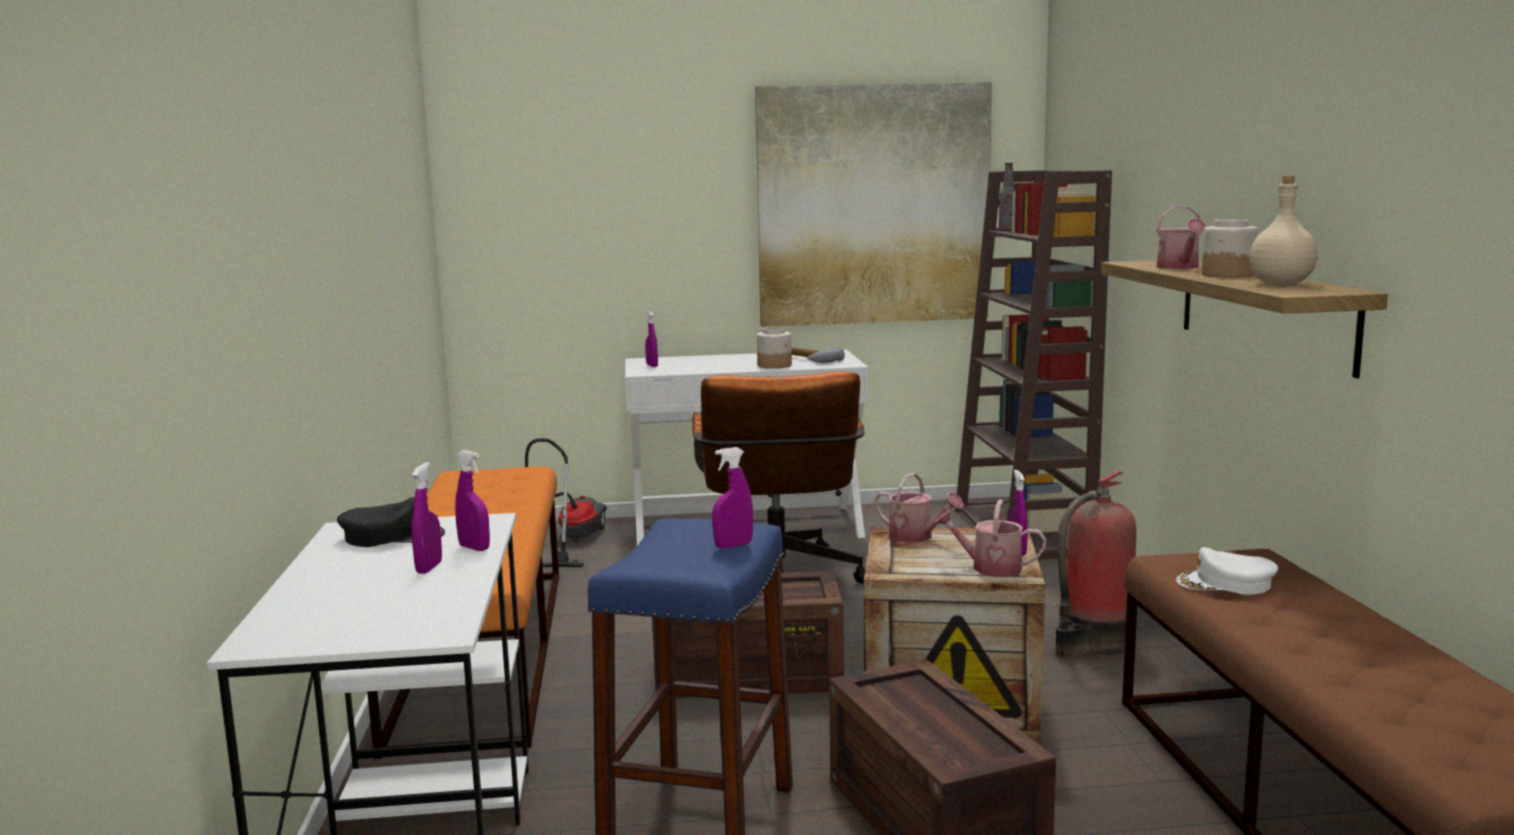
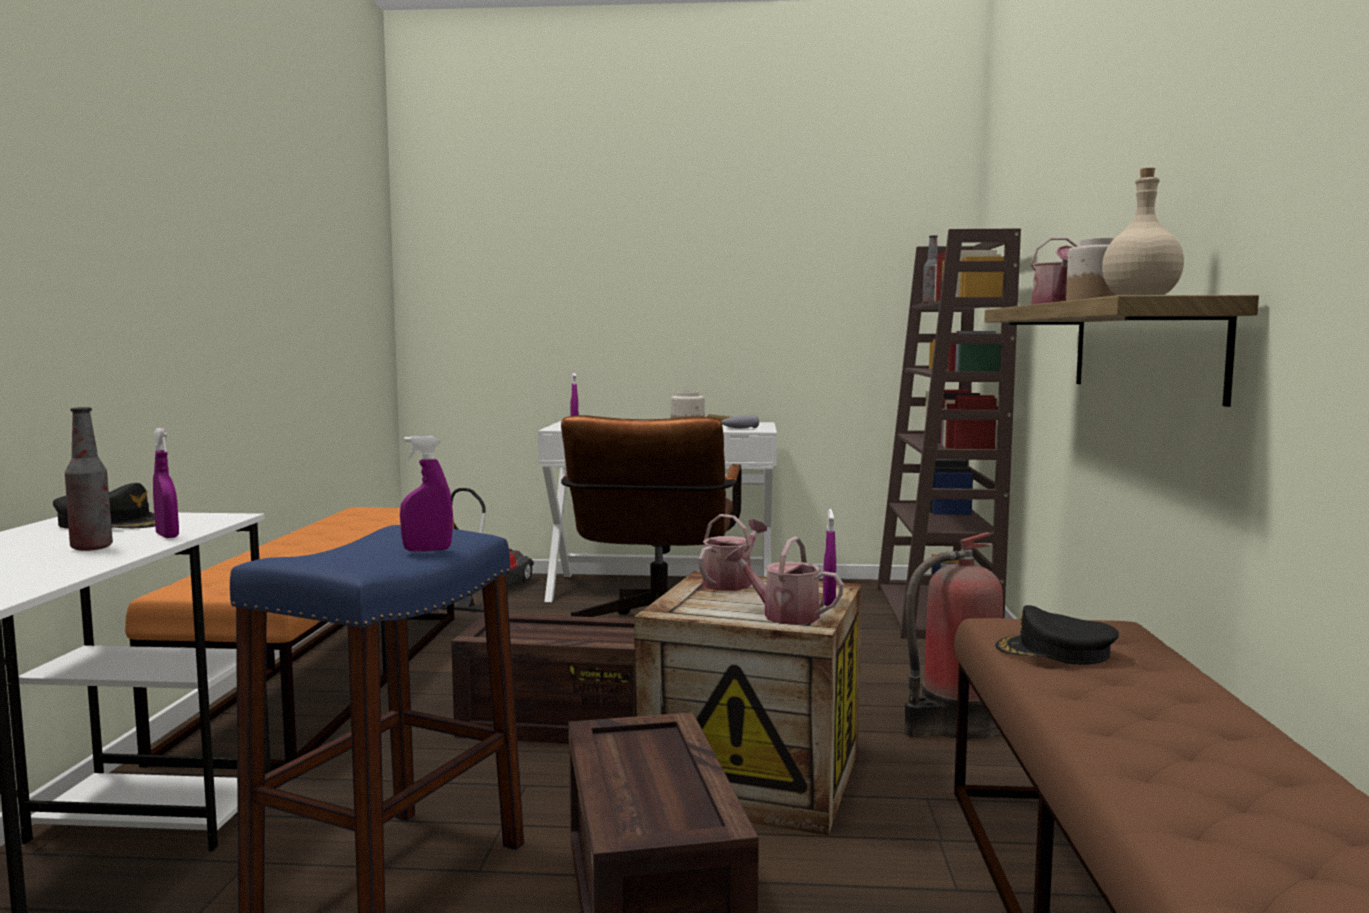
camera: 10 degrees right, 5 degrees down
(429, 568) = (91, 548): purple spray bottle -> bottle
(873, 205) = (803, 281): picture -> none
(916, 537) = (731, 582): watering can -> watering can turned 105 degrees counterclockwise
(1226, 584) = (1055, 651): white cap -> black cap

